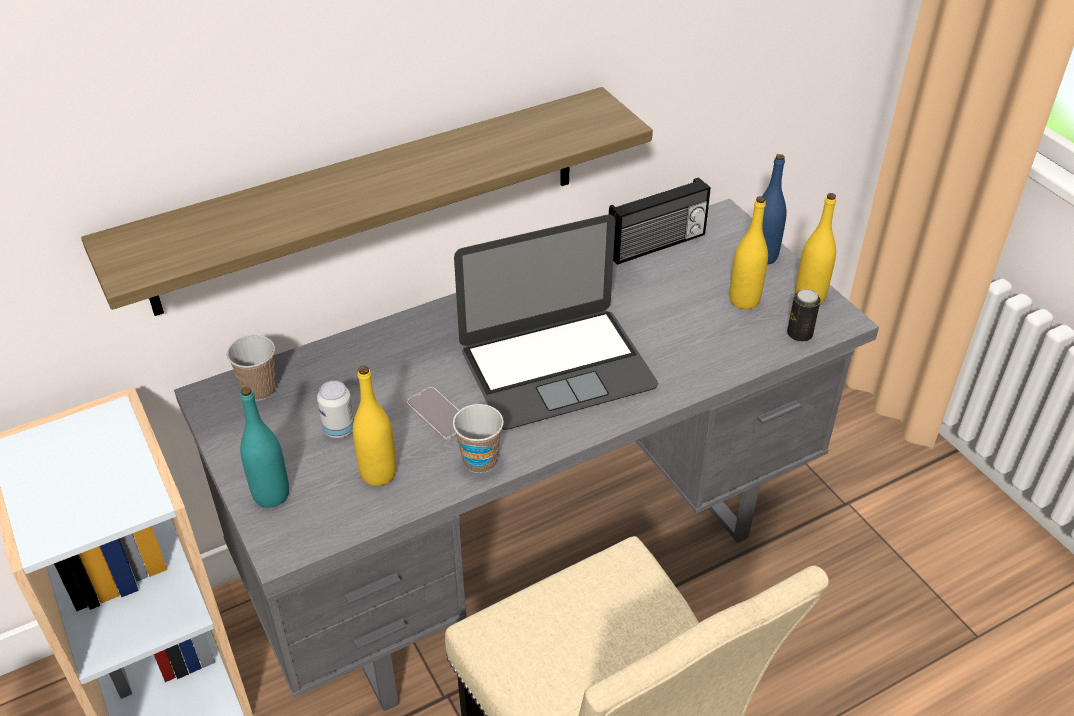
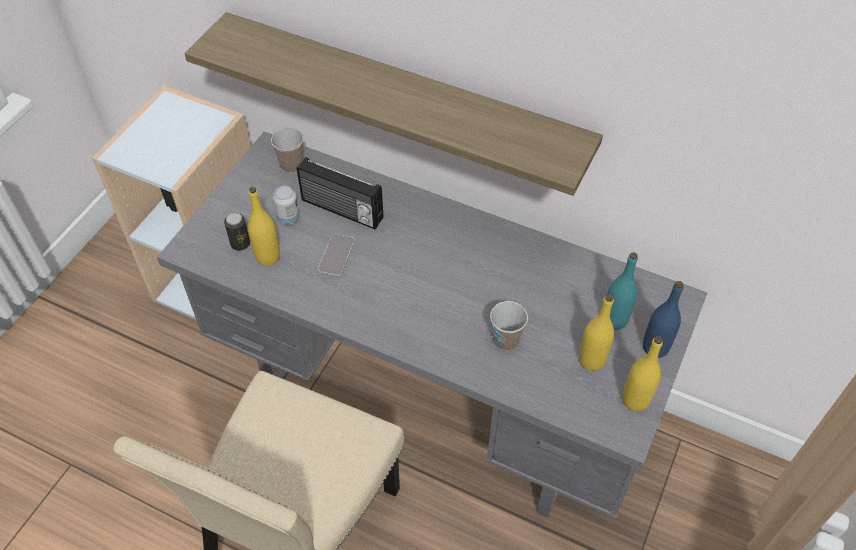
camera: 55 degrees right, 10 degrees up
(271, 495) = (218, 221): turquoise bottle -> turquoise bottle (614, 320)
(480, 461) = (313, 298): cup -> cup (506, 340)
(557, 367) = (426, 290): laptop -> none
(657, 245) = (604, 277): radio -> radio (341, 210)
(799, 334) = (585, 413): can -> can (240, 244)

